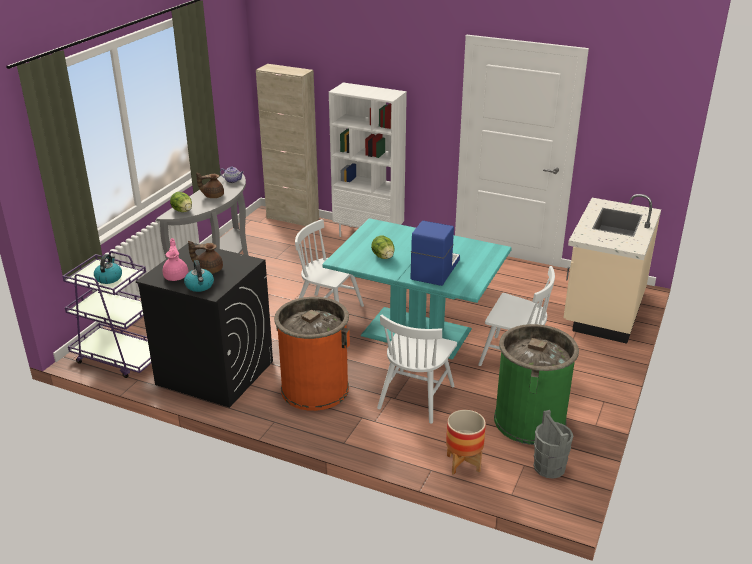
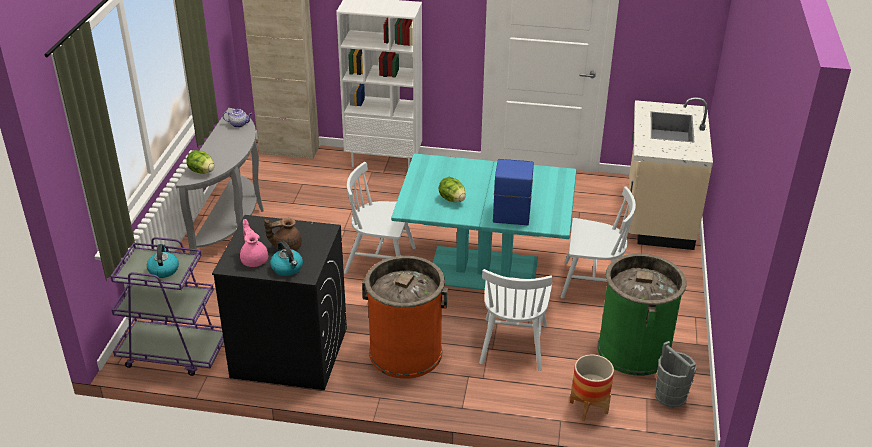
camera: 15 degrees left, 5 degrees up
(213, 196) = (226, 147): brown teapot -> none

